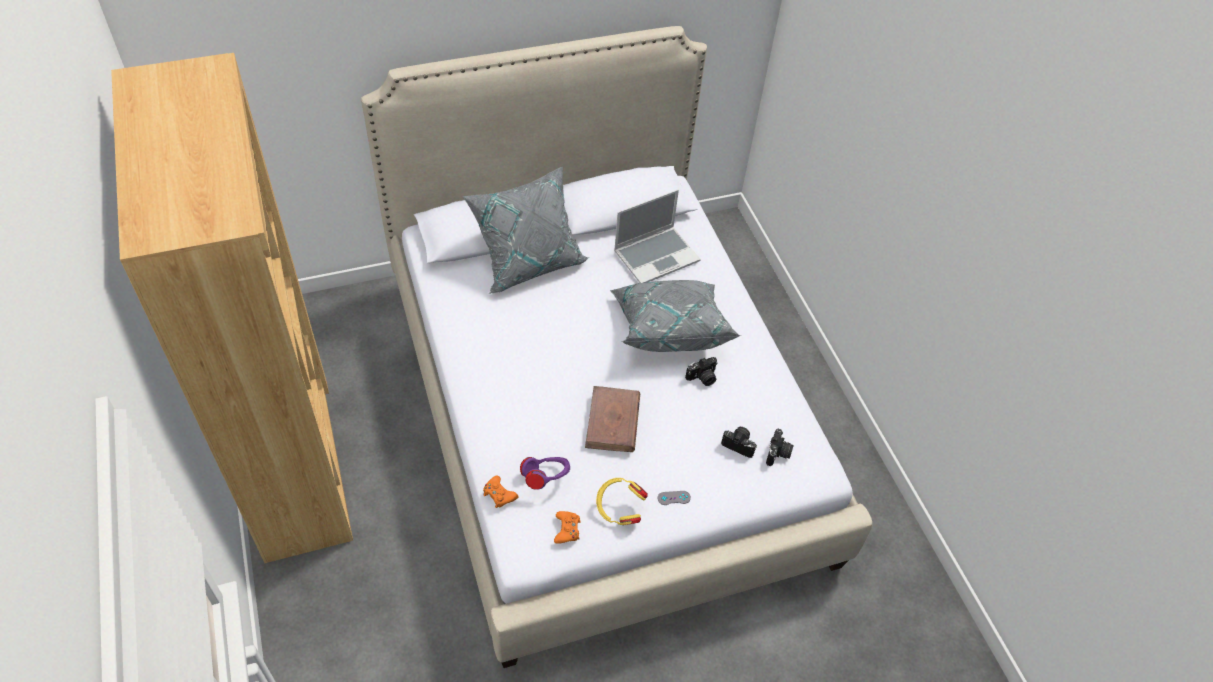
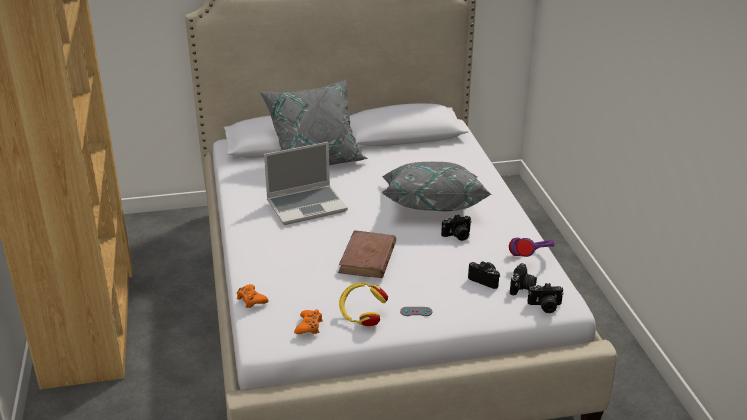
camera: 10 degrees right, 20 degrees down
(546, 478) = (297, 291): purple headphones -> purple headphones (531, 258)
(656, 255) = (429, 161): laptop -> laptop (307, 205)
(803, 480) = (545, 306): none -> camera

